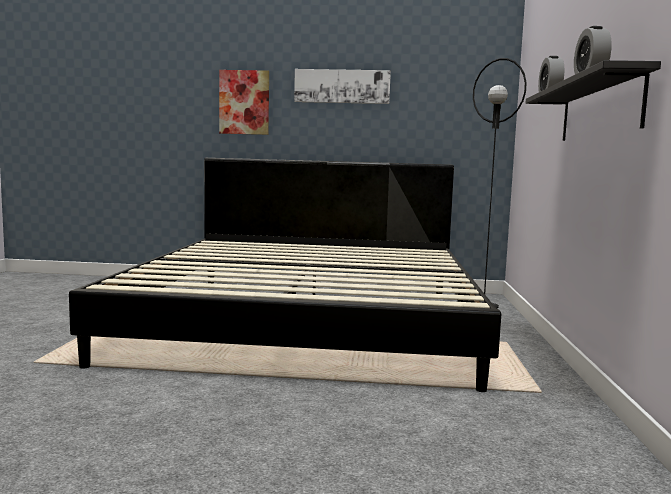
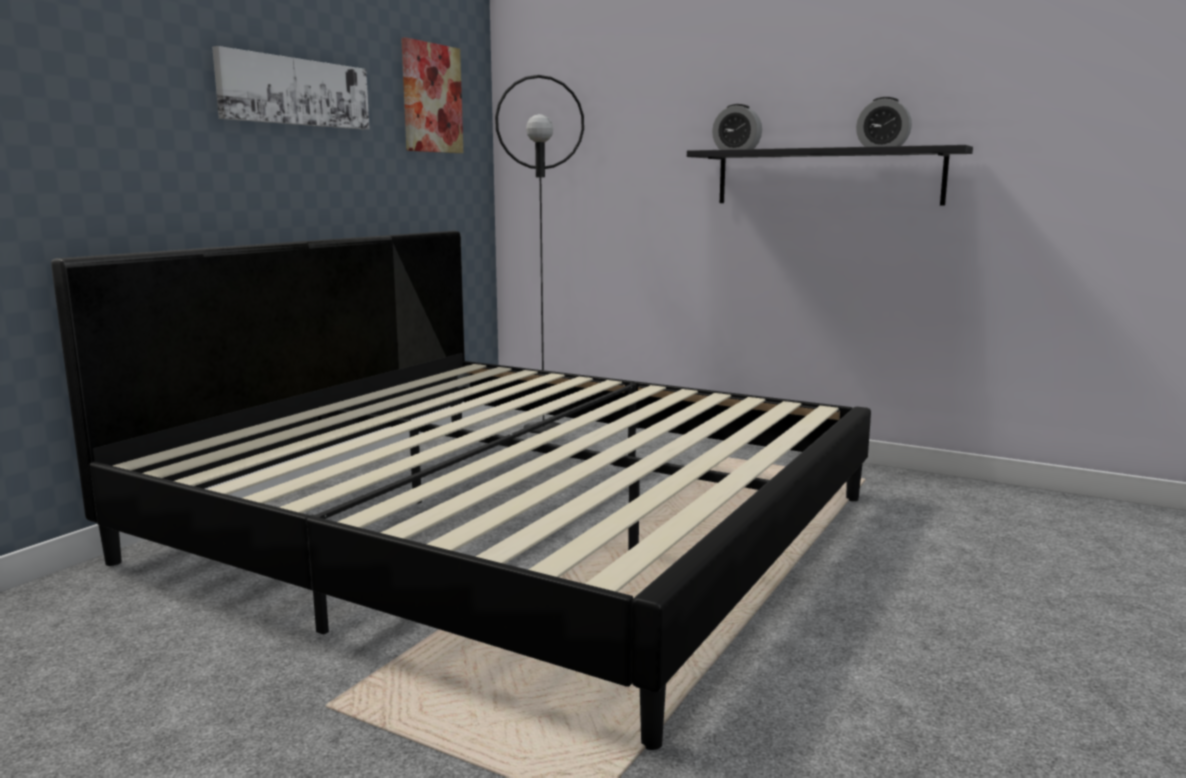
camera: 65 degrees left, 5 degrees up
(244, 102) = (113, 115): picture -> picture (431, 98)

